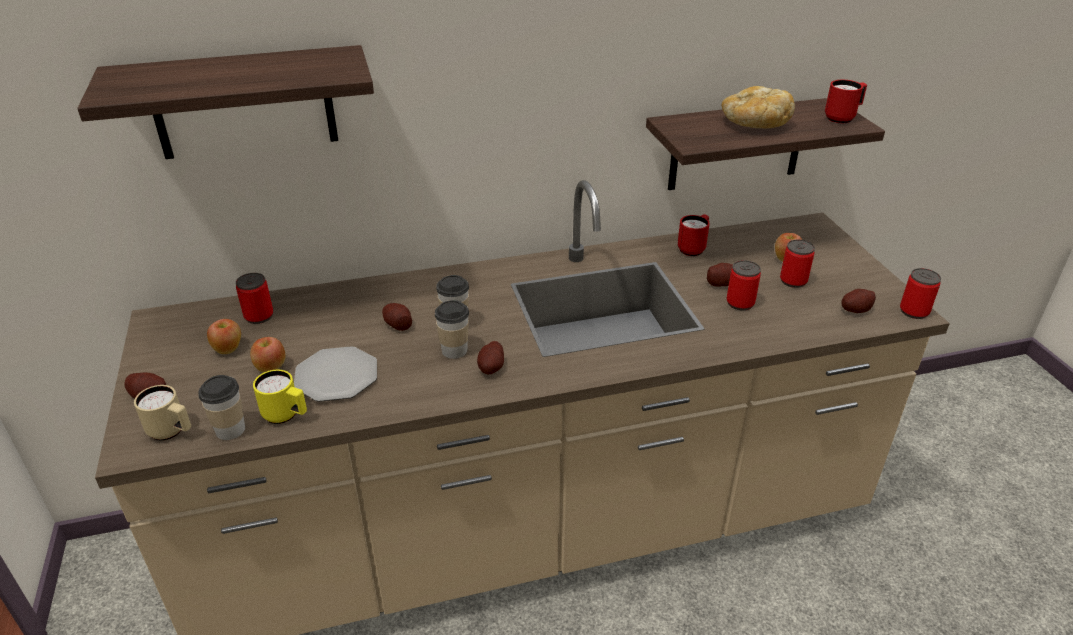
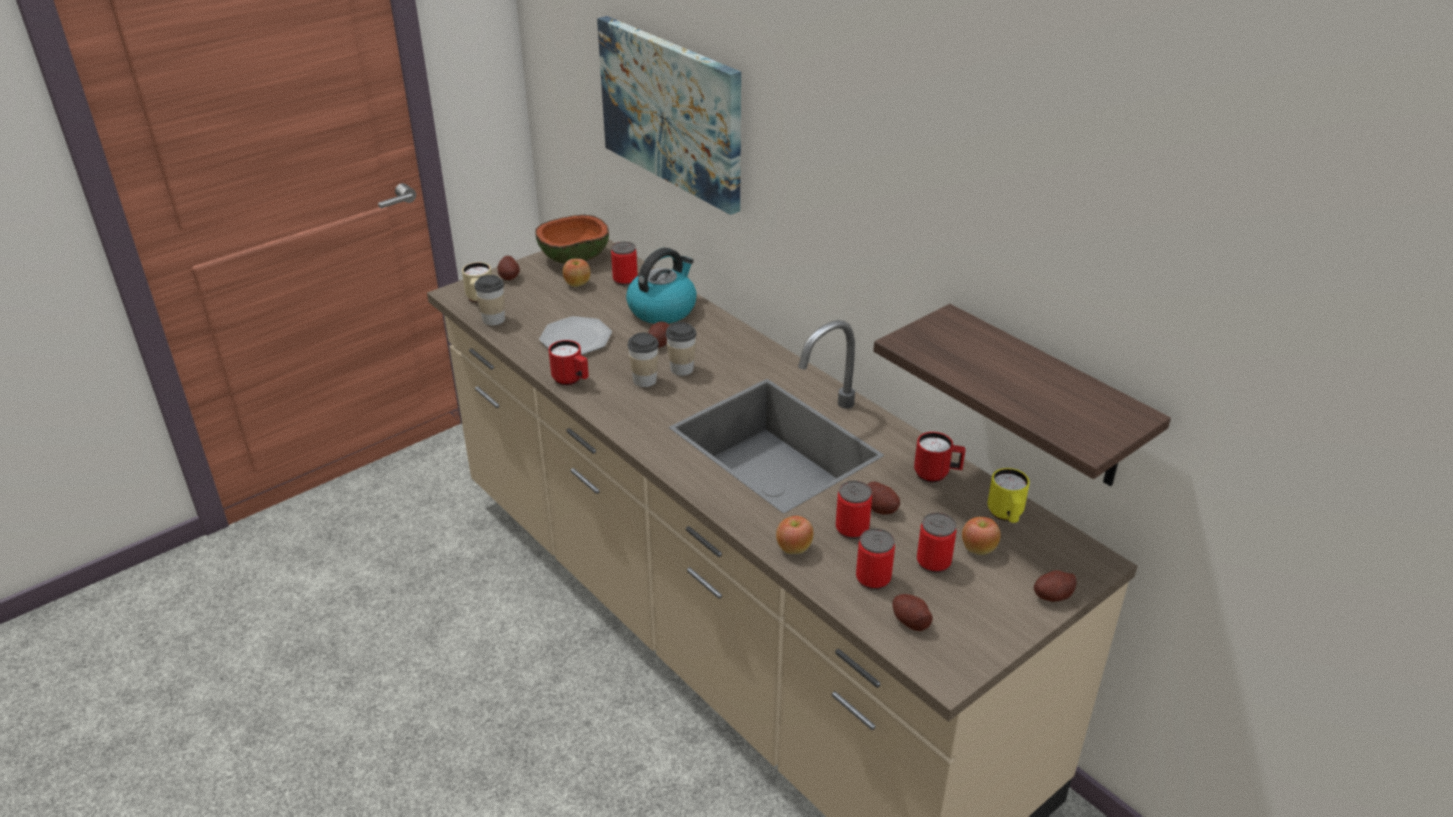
camera: 65 degrees right, 0 degrees up
(170, 338) = (574, 258): none -> bowl
(244, 103) = (672, 111): shelf -> picture
(270, 368) = (567, 309): apple -> apple (794, 548)
(286, 416) = (520, 335): yellow mug -> yellow mug (1006, 516)
(340, 307) = (662, 309): none -> kettle
(491, 368) = (633, 405): potato -> potato (1052, 596)
(754, 125) = (1002, 370): bread -> none
(842, 118) = (1099, 430): red mug -> red mug (571, 380)
(914, 311) = (950, 674): can -> can (873, 578)

